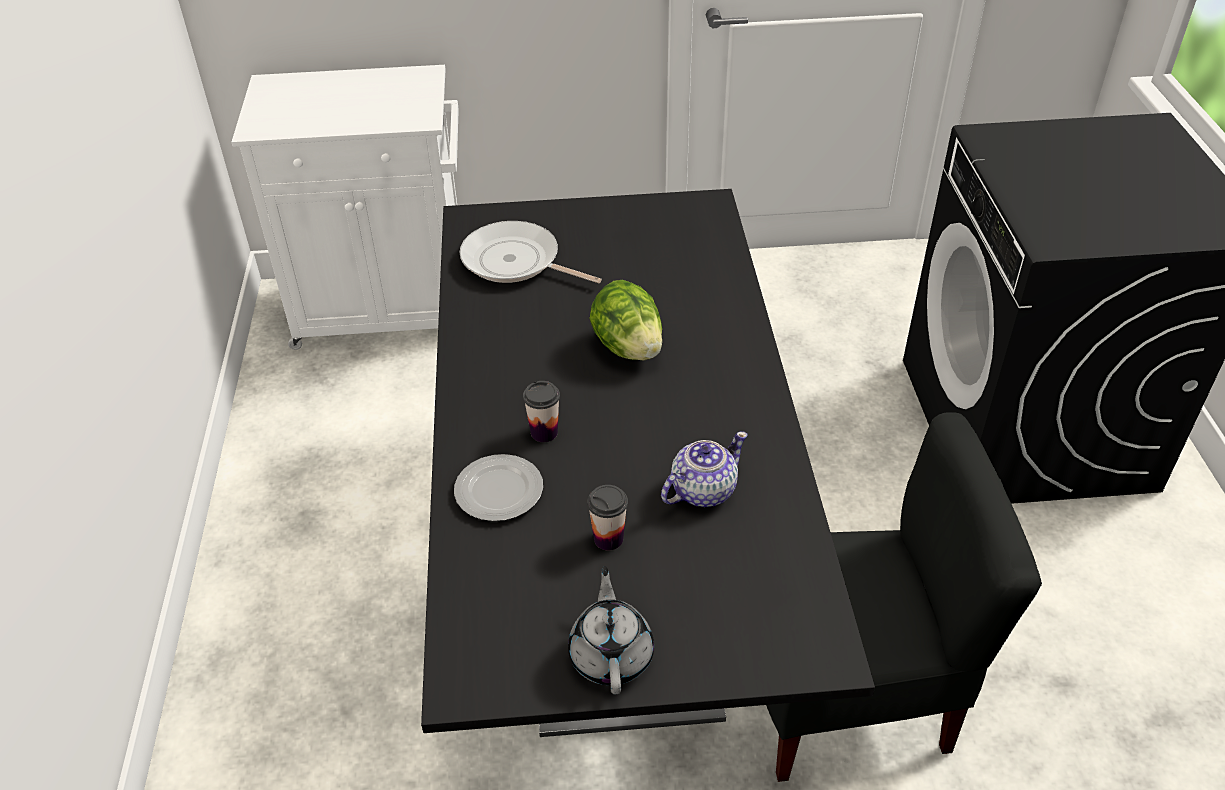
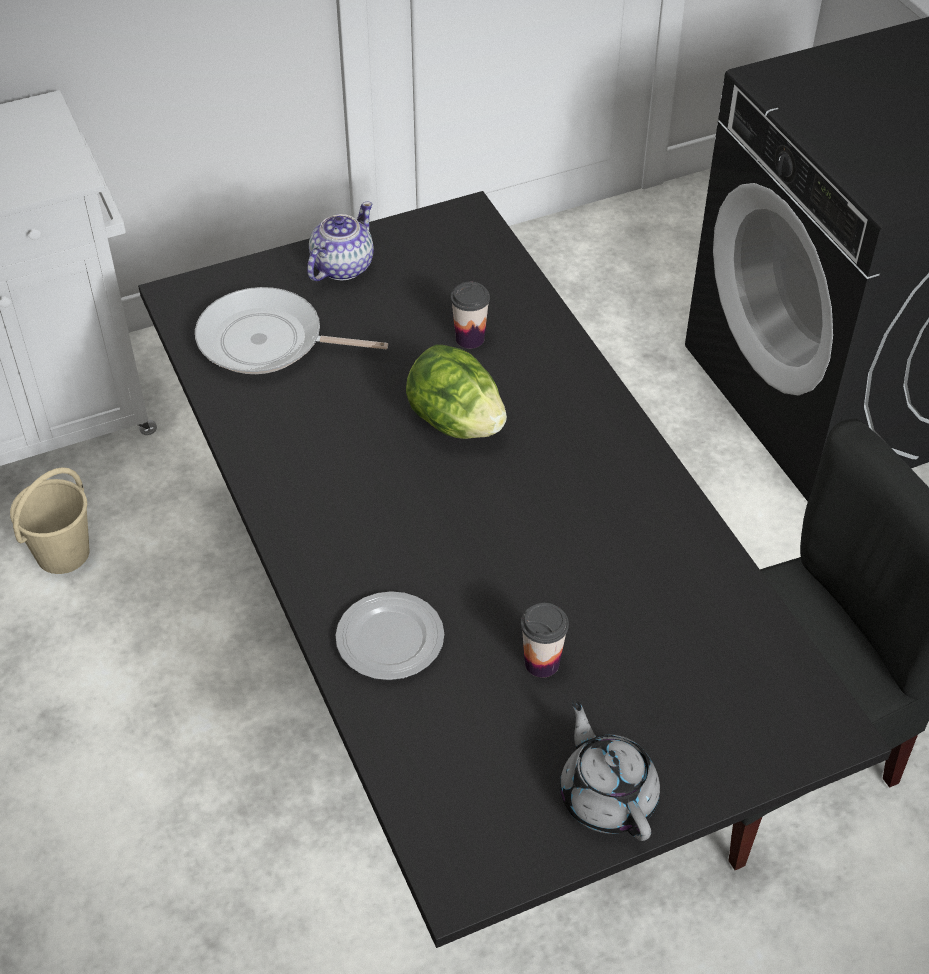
camera: 20 degrees left, 5 degrees up
(367, 405) = (64, 553): none -> beige bucket
(544, 432) = (408, 553): cup -> cup (470, 338)
(702, 491) = (618, 578): teapot -> teapot (341, 267)

